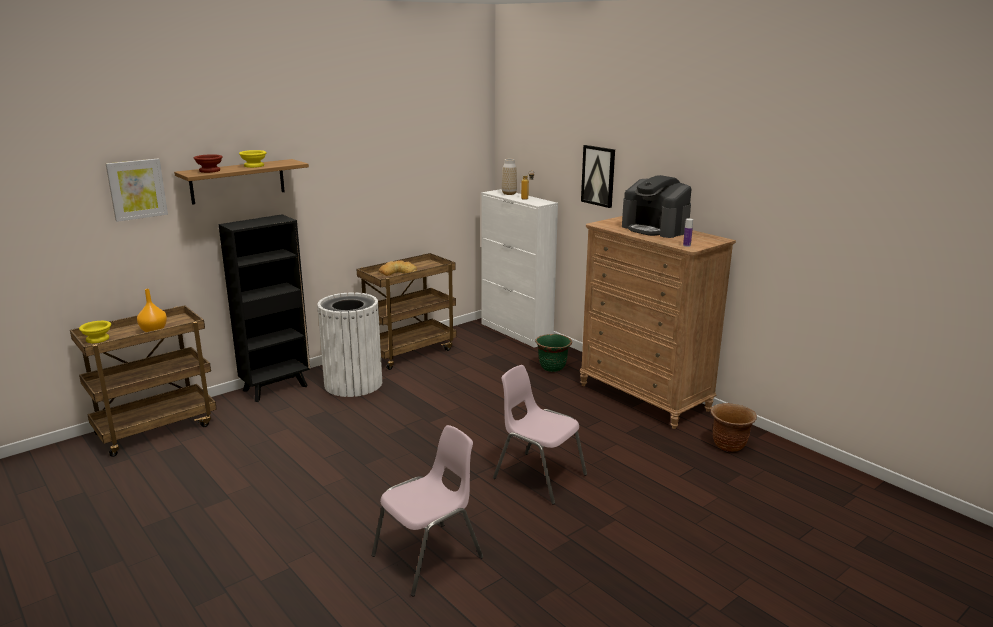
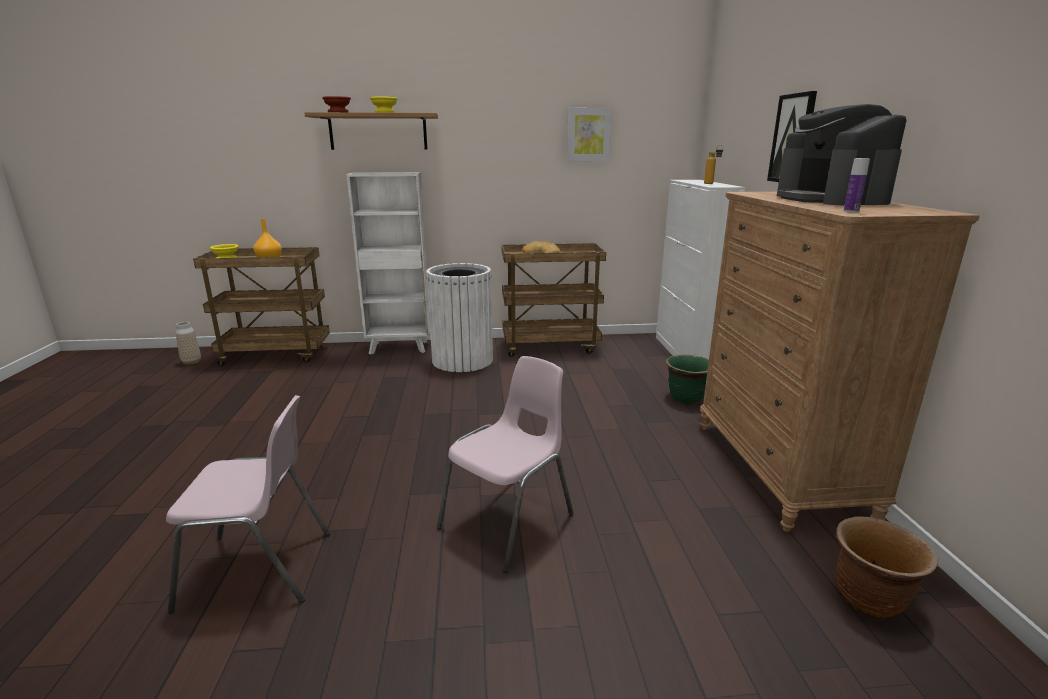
camera: 35 degrees right, 0 degrees up
(137, 189) = (279, 127): picture -> picture (588, 134)
(276, 388) = (400, 348): black bookcase -> white bookcase
(509, 193) = (699, 181): vase -> vase (191, 362)
(538, 476) = (509, 521): pink chair -> pink chair turned 60 degrees clockwise

